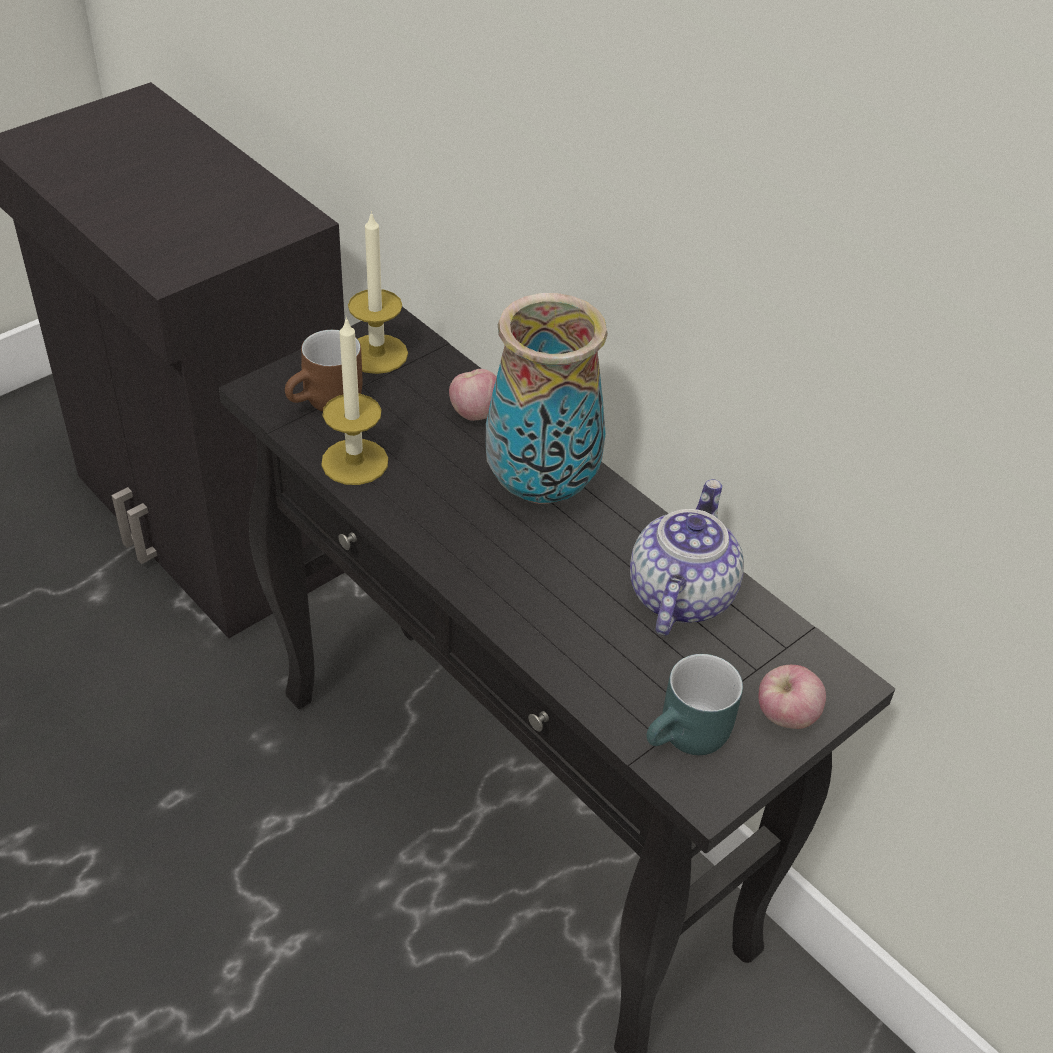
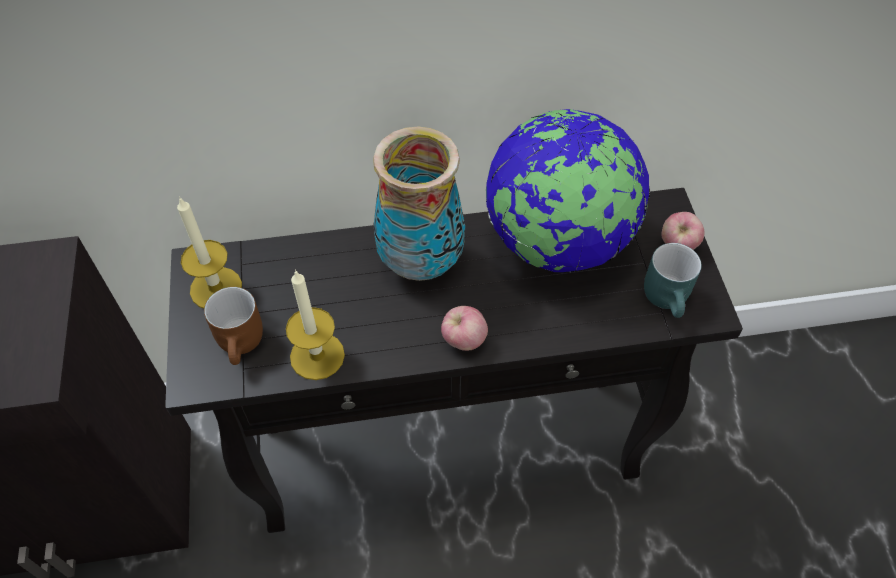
camera: 55 degrees left, 10 degrees up
(475, 413) = (324, 262): apple -> apple (464, 340)
(679, 594) = (557, 242): teapot -> globe

